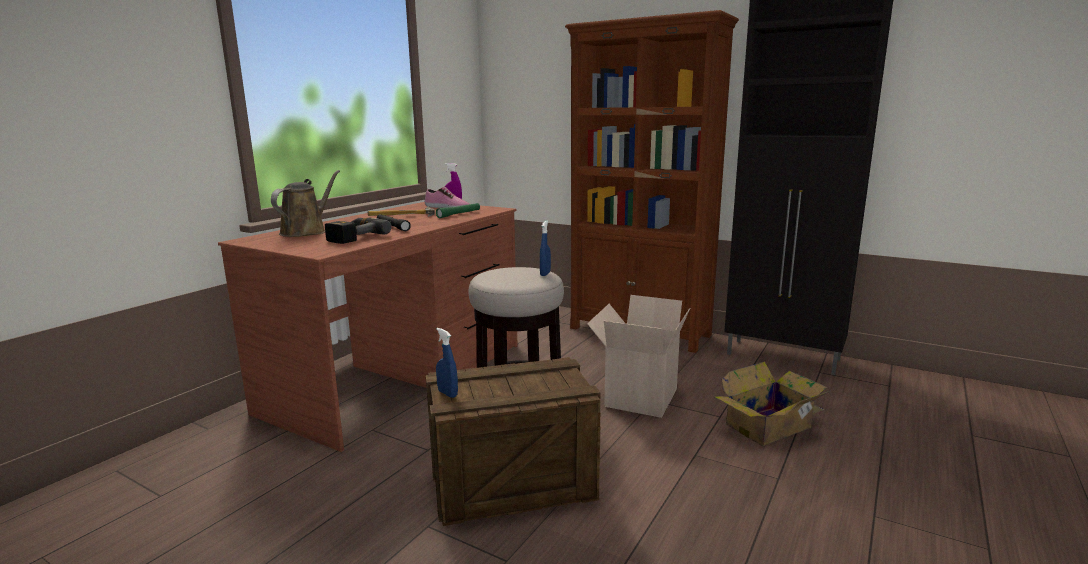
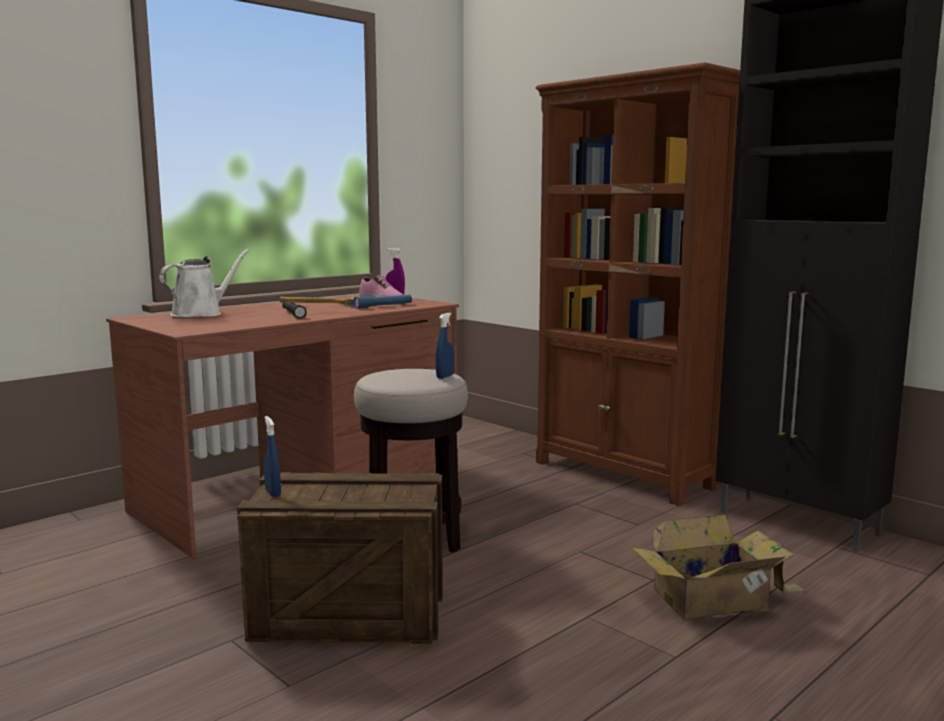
camera: 15 degrees right, 5 degrees down
(306, 231) = (201, 313): brown watering can -> white watering can
(353, 237) = (239, 320): power drill -> none
(459, 214) = (383, 306): green flashlight -> blue flashlight
(639, 396) = (565, 545): cardboard box -> none

